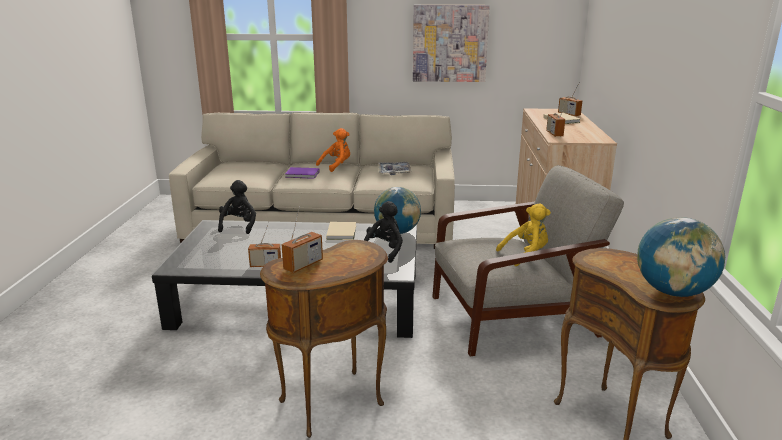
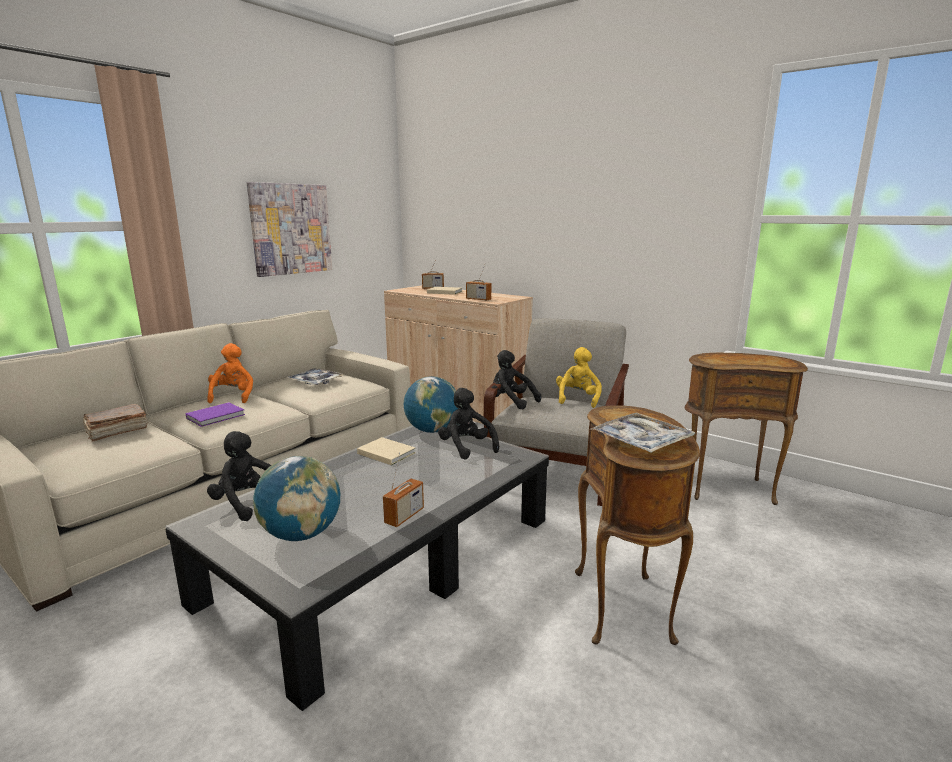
camera: 55 degrees left, 5 degrees down
(256, 167) = (116, 431): none -> brown book
(303, 265) = (641, 441): radio -> tray
(472, 234) = (511, 402): none -> black plush toy
(673, 292) = (782, 361): globe -> globe (301, 535)

